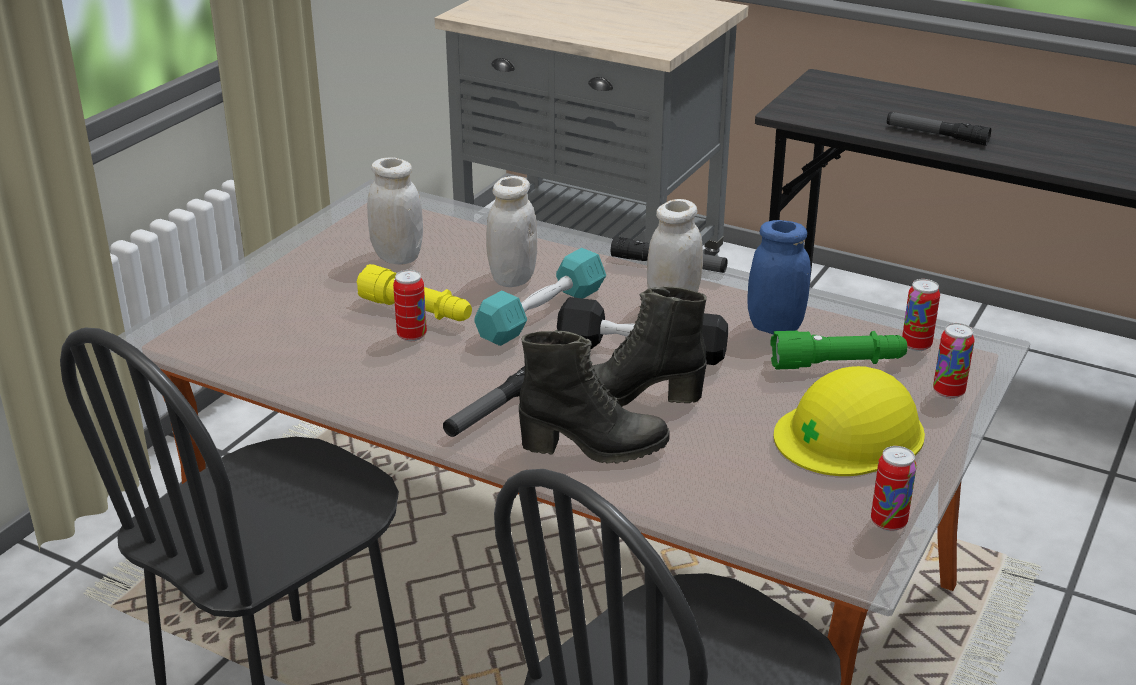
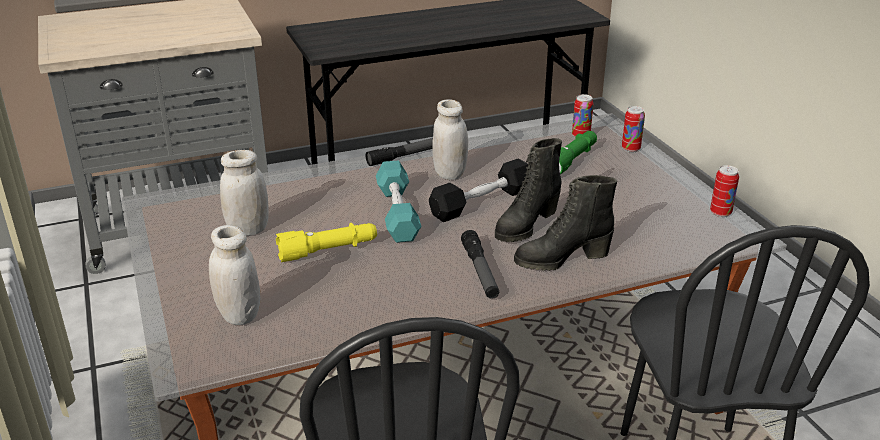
camera: 50 degrees left, 0 degrees up
(412, 335) = (354, 264): can -> none
(512, 278) = (342, 205): white jar -> white jar (239, 315)
(594, 448) = (561, 259): black boot -> black boot turned 150 degrees counterclockwise
(775, 327) = (513, 159): blue jar -> none
(850, 434) = (636, 187): yellow hard hat -> none
(936, 135) = (416, 36): flashlight -> none

